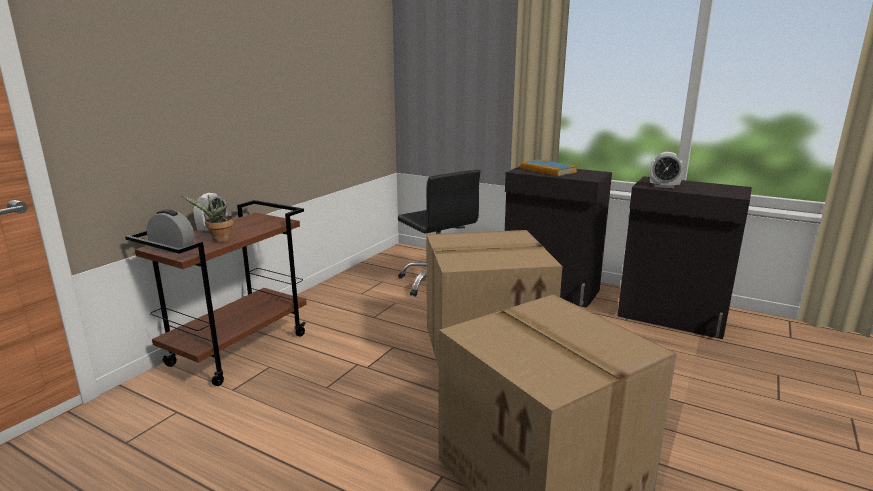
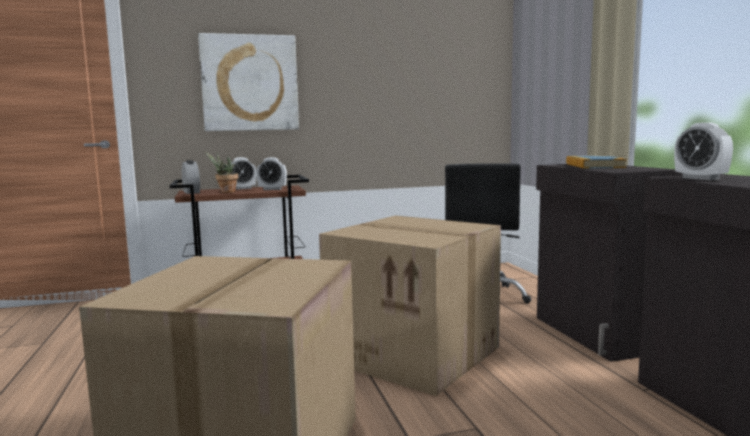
camera: 45 degrees right, 10 degrees down
(190, 97) = (250, 83): none -> picture
(258, 225) = (272, 189): none -> alarm clock

